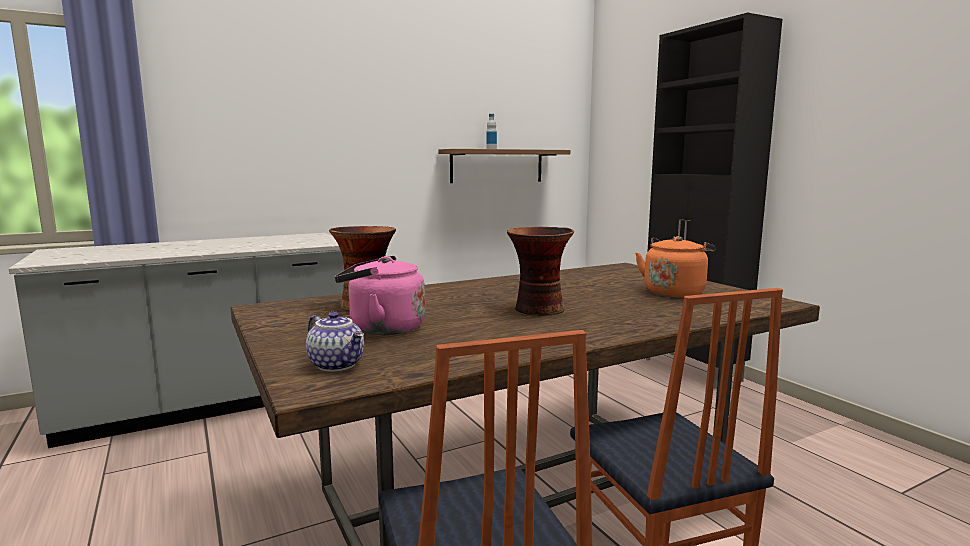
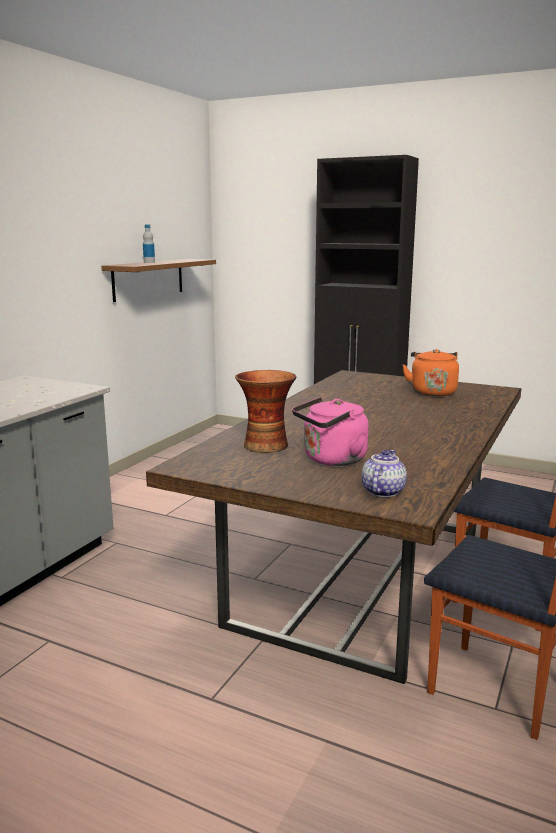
camera: 35 degrees left, 5 degrees up
(338, 365) = (382, 491): teapot -> teapot turned 75 degrees counterclockwise
(538, 310) = (389, 422): vase -> none

